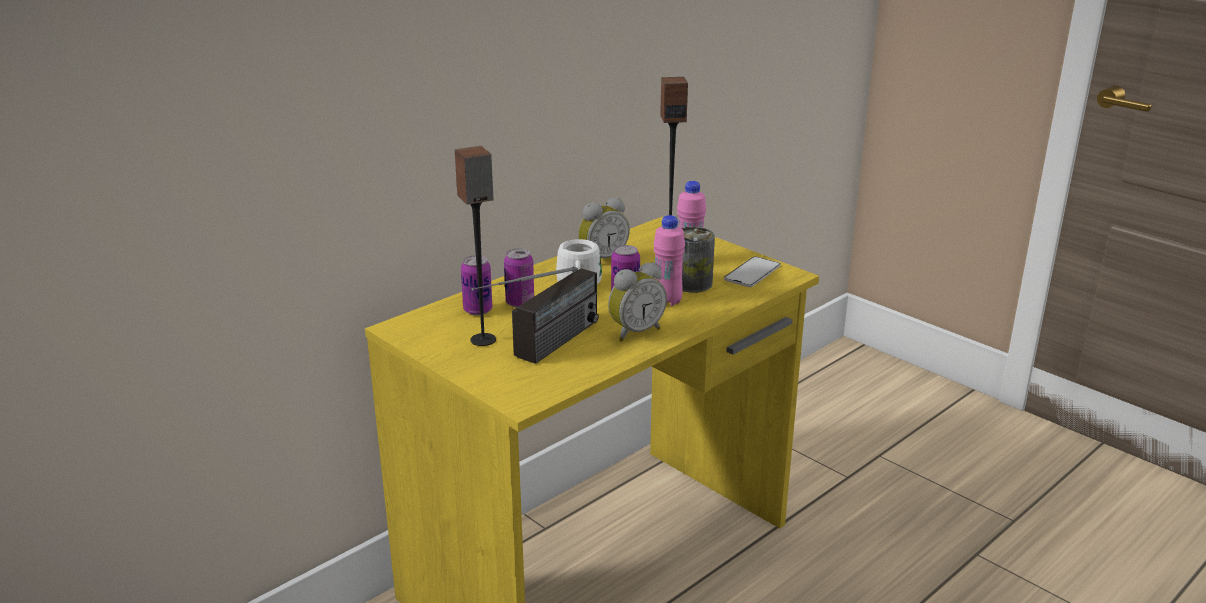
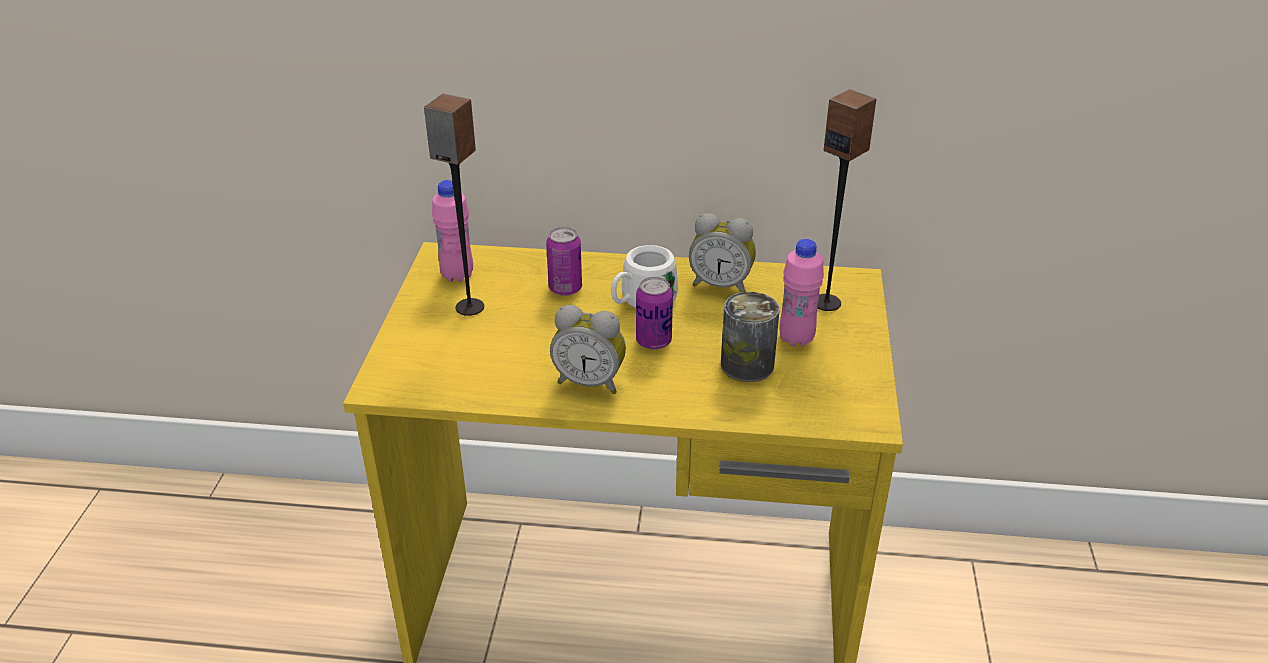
camera: 50 degrees right, 10 degrees up
(478, 310) = (522, 275): can -> none
(542, 351) = (486, 348): radio -> none
(667, 301) = (683, 369): pink bottle -> pink bottle (457, 275)
(752, 273) = (833, 392): phone -> none

